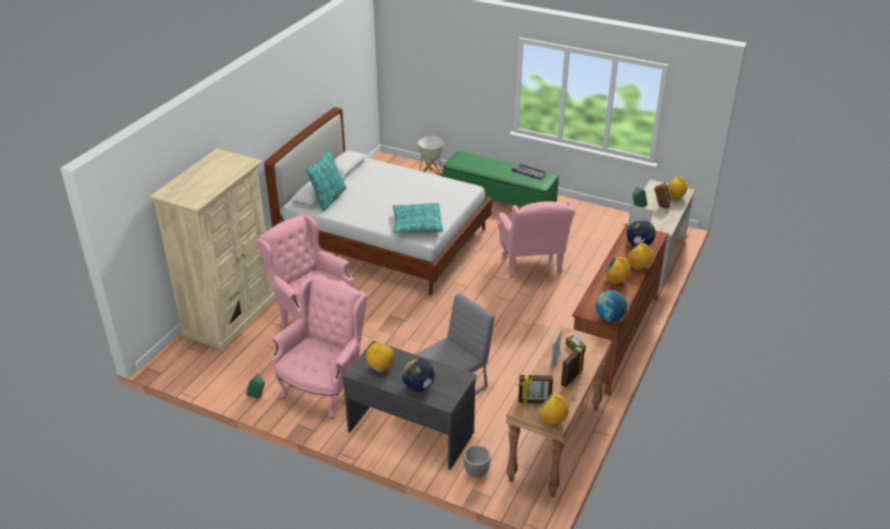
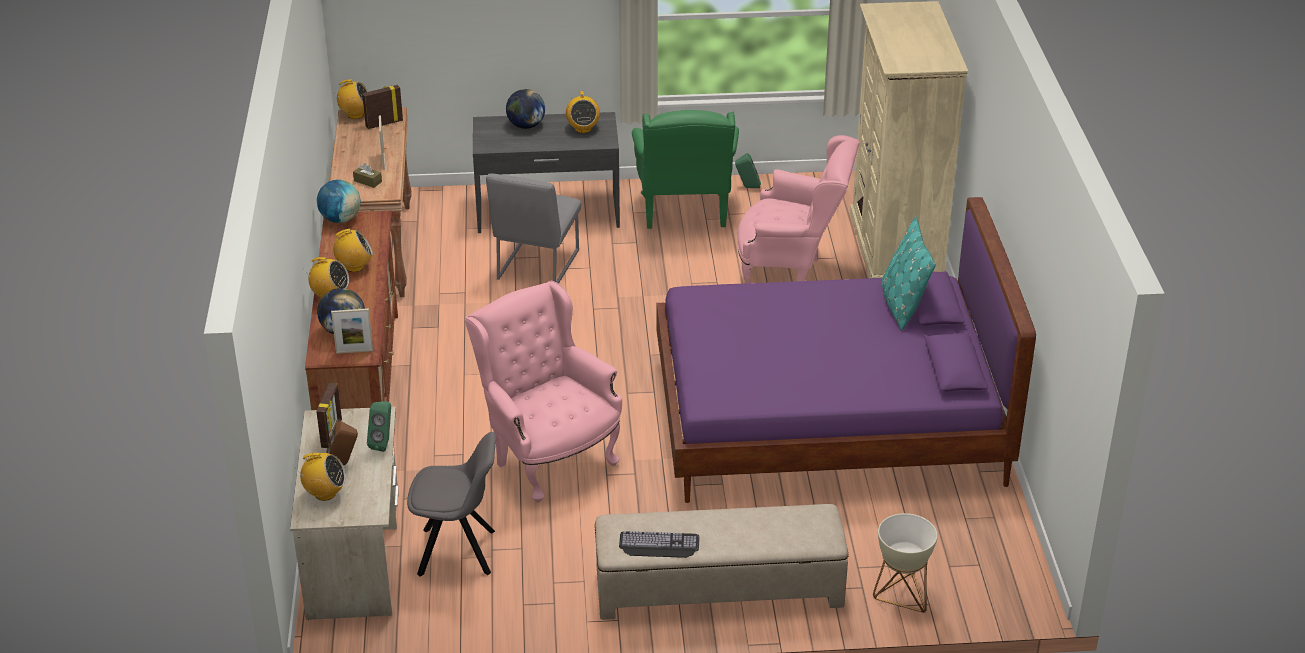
camera: 150 degrees right, 0 degrees up
(324, 388) = (685, 217): pink armchair -> green armchair
(385, 240) = (827, 422): white bed -> purple bed
(417, 225) = (722, 307): turquoise pillow -> none
(476, 472) = (449, 203): planter -> none
(499, 197) = (717, 588): green bench -> beige bench
(571, 378) = (356, 153): picture frame -> picture frame (332, 434)
(603, 243) = (457, 552): none -> grey chair

